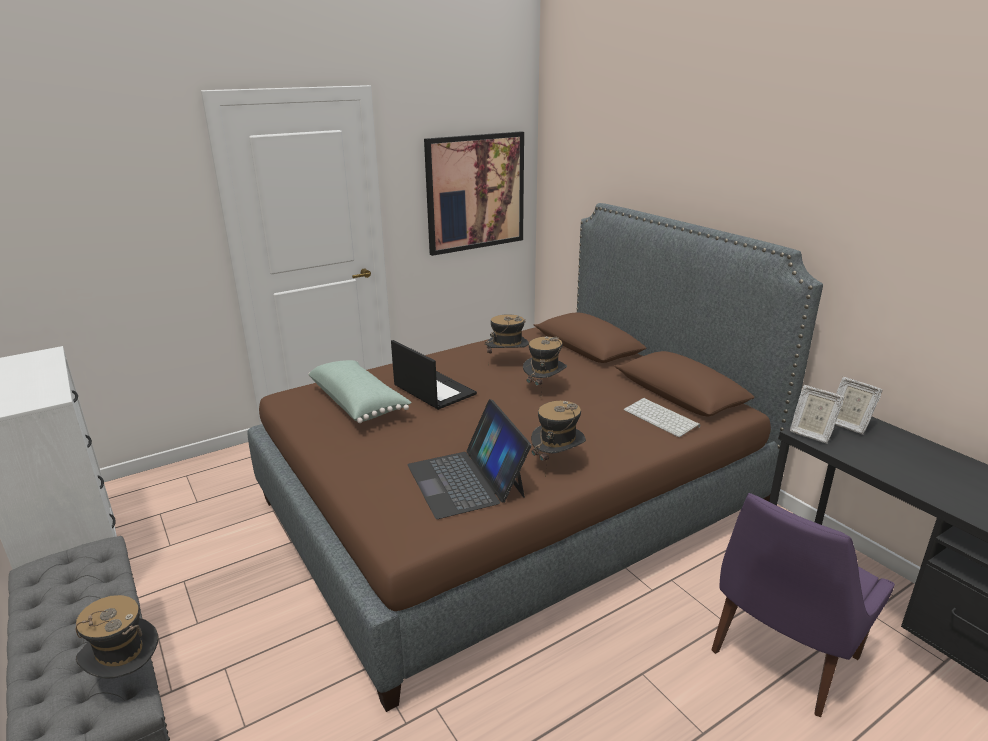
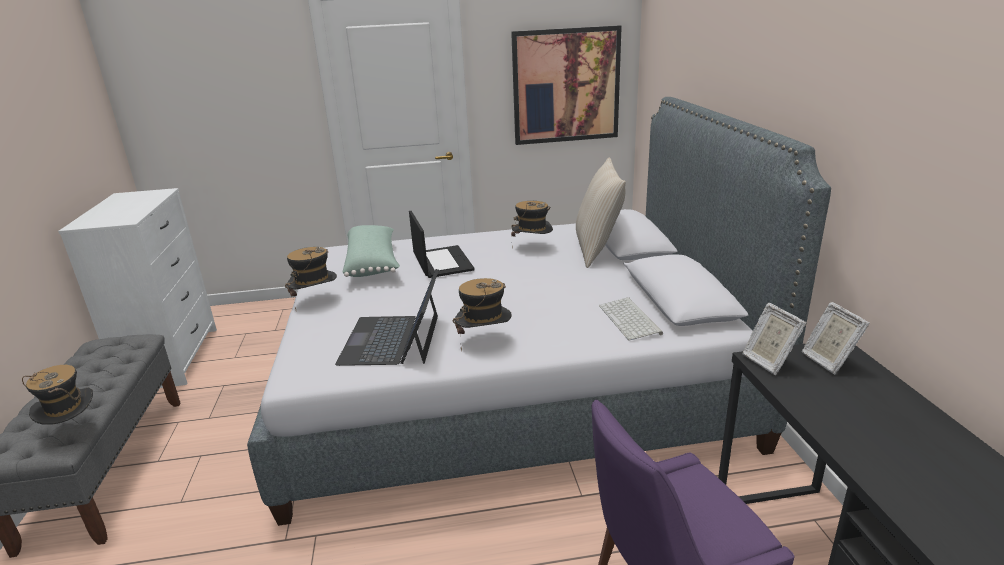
camera: 25 degrees right, 0 degrees up
(514, 505) = (510, 386): brown bed -> grey bed
(544, 389) = (542, 275): hat -> hat (316, 301)
(569, 355) = (597, 249): none -> beige pillow

